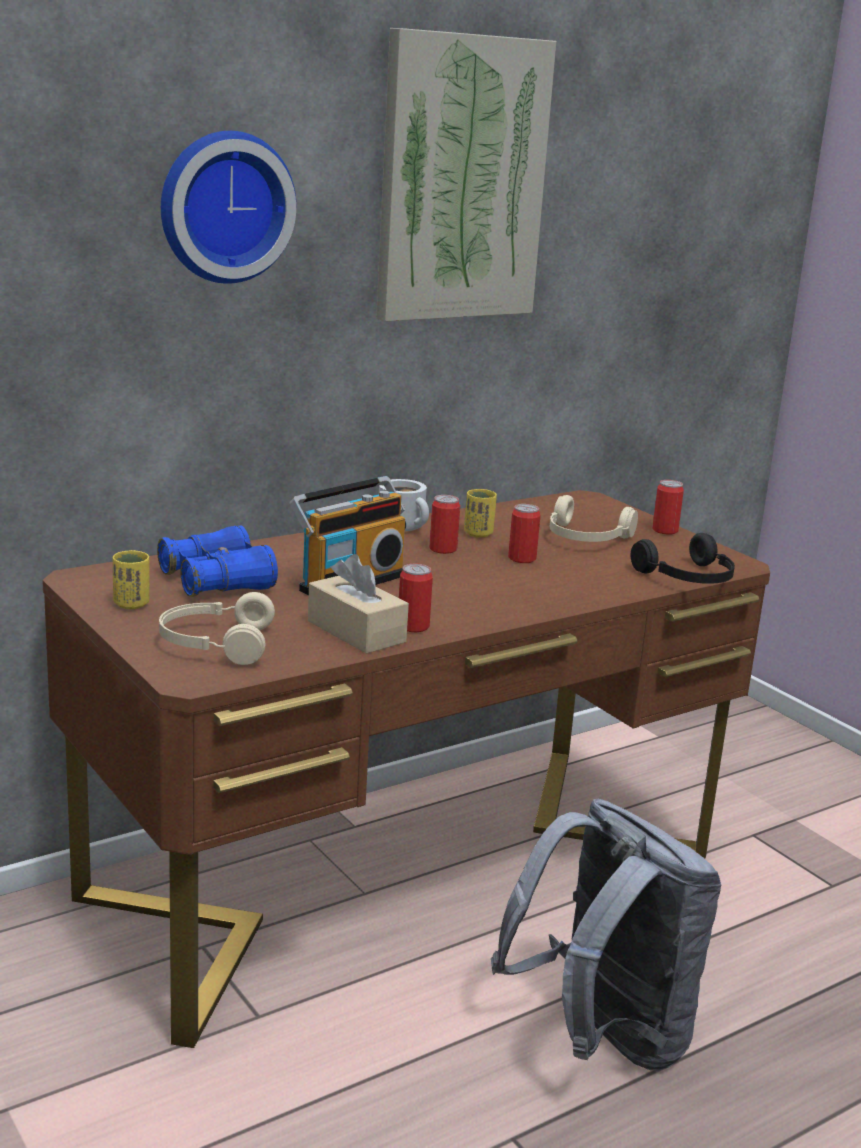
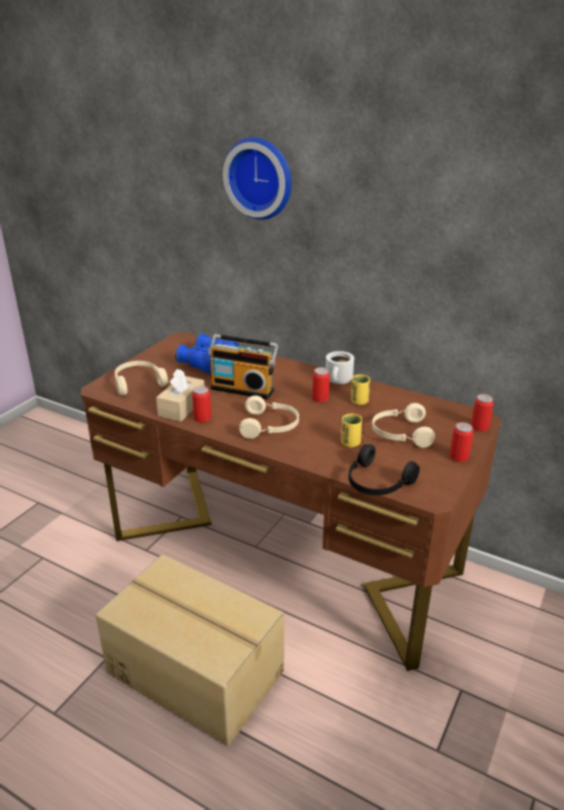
camera: 65 degrees right, 10 degrees up
(131, 604) = (164, 355): yellow cup -> yellow cup (350, 443)
(461, 179) = (408, 179): picture -> none
(489, 593) = (270, 426): none -> beige headphones
(522, 558) = (336, 422): can -> can (479, 427)
(601, 1038) = (196, 670): grey backpack -> cardboard box

